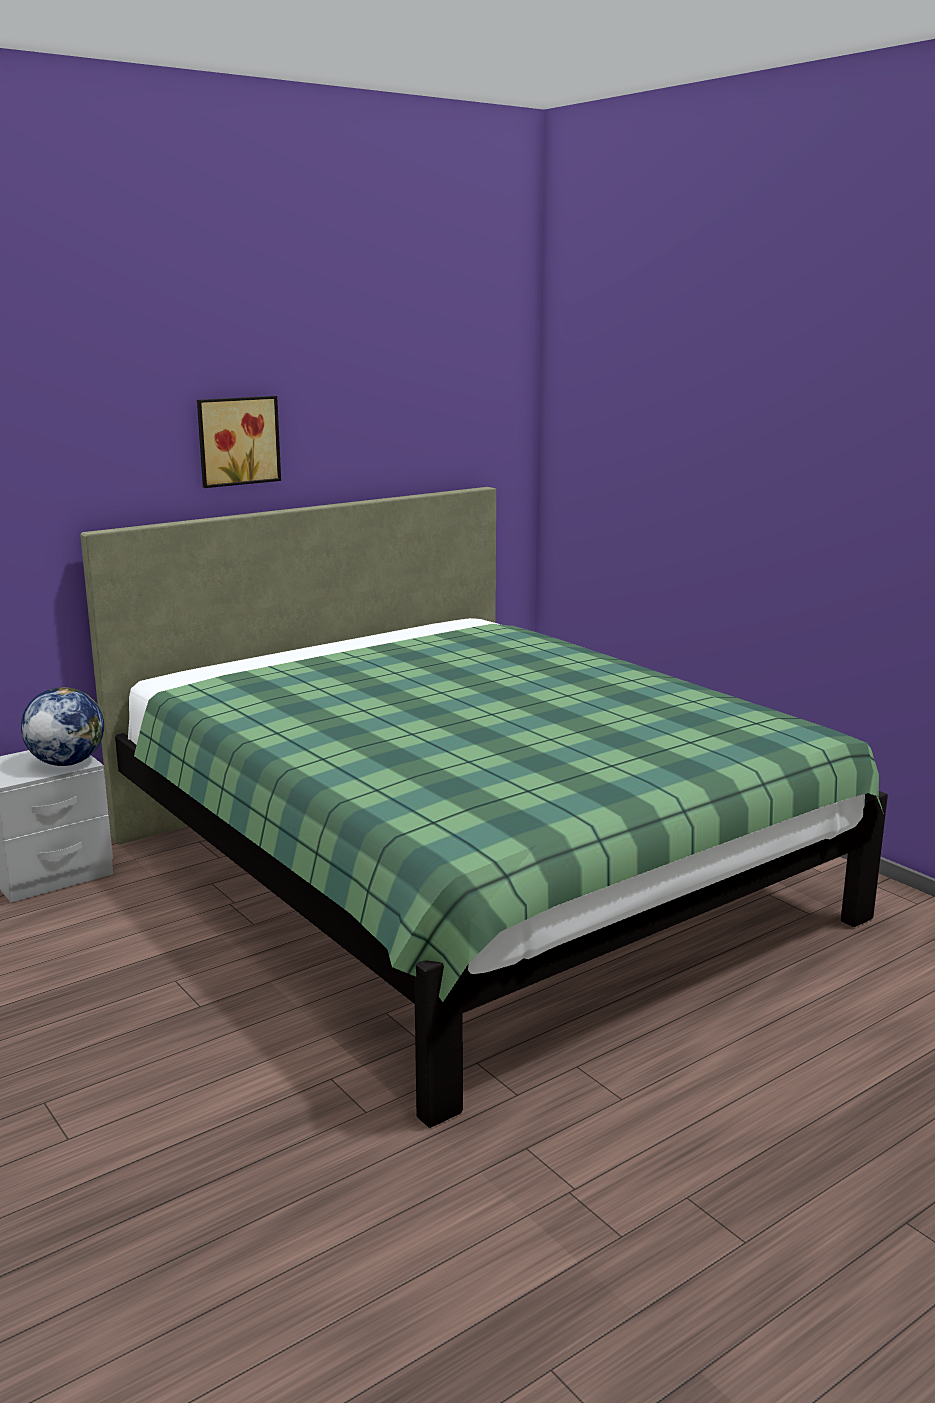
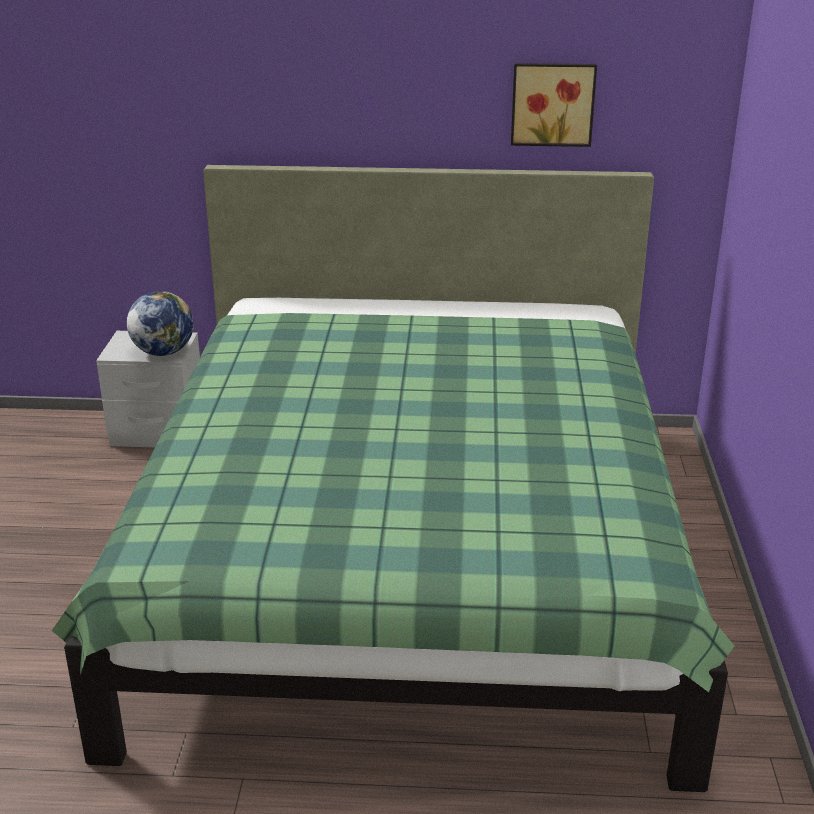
camera: 40 degrees right, 10 degrees up
(237, 440) = (361, 98): picture -> picture (552, 104)

